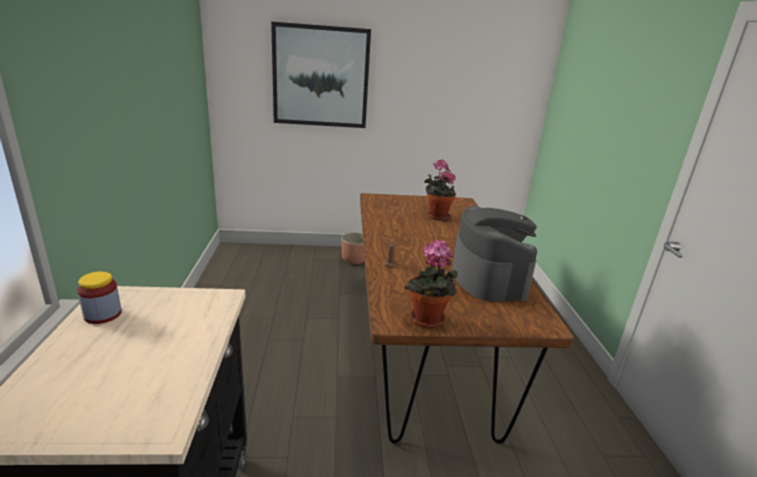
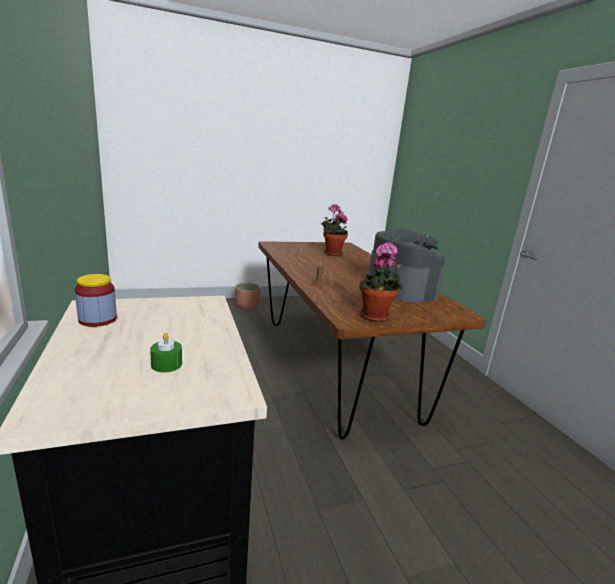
camera: 15 degrees left, 5 degrees down
(125, 383) = (166, 364): none -> green candle
(321, 77) = (210, 142): picture -> none

